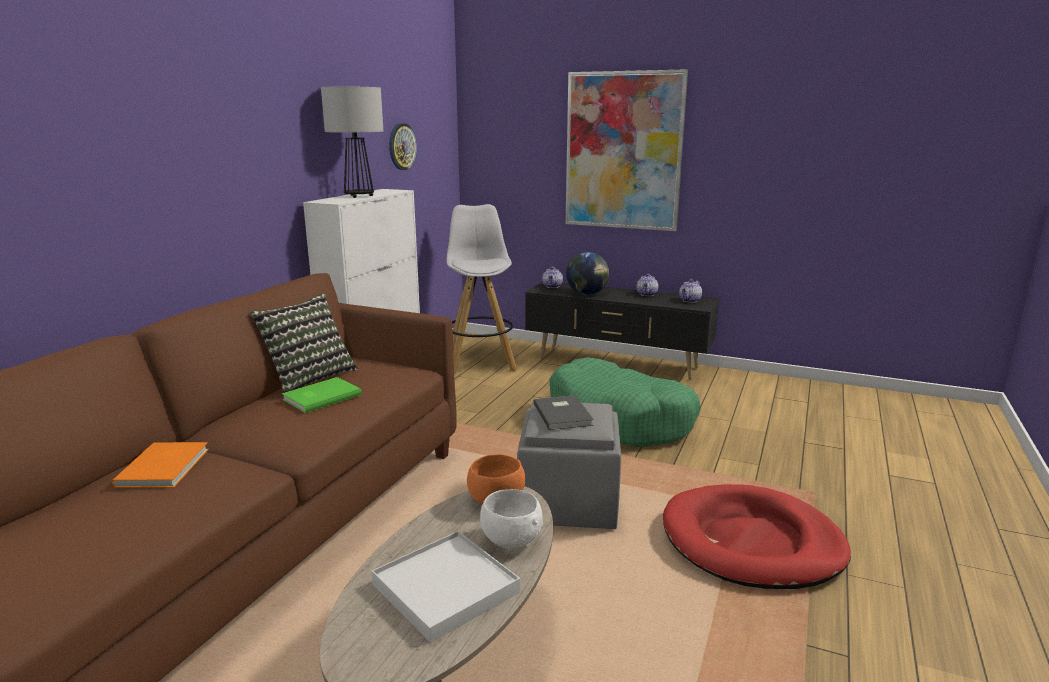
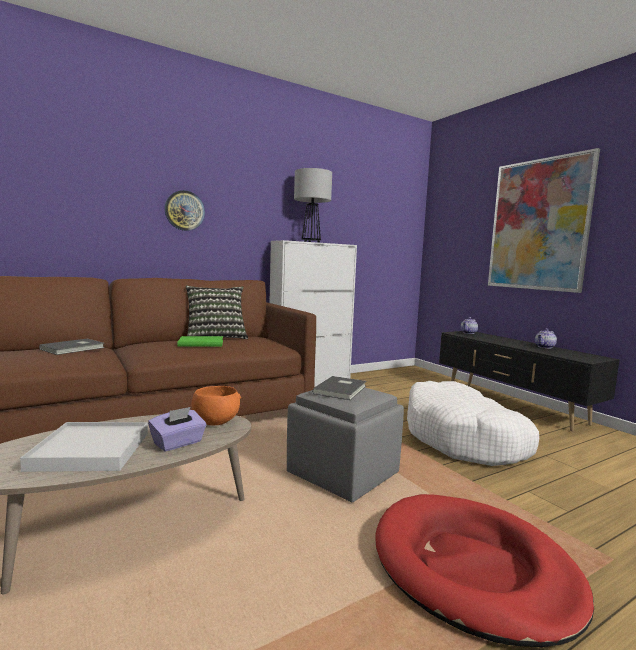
camera: 35 degrees right, 10 degrees down
(166, 466) = (74, 348): orange book -> grey book
(401, 146) = (365, 221): wall clock -> wall clock (184, 210)
(480, 362) = (402, 381): white stool -> none
(510, 540) = (178, 443): white bowl -> purple tissue box
(587, 294) = (489, 339): globe -> none
(620, 420) = (463, 438): green dog bed -> white dog bed
(690, 300) = (582, 355): teapot -> none

